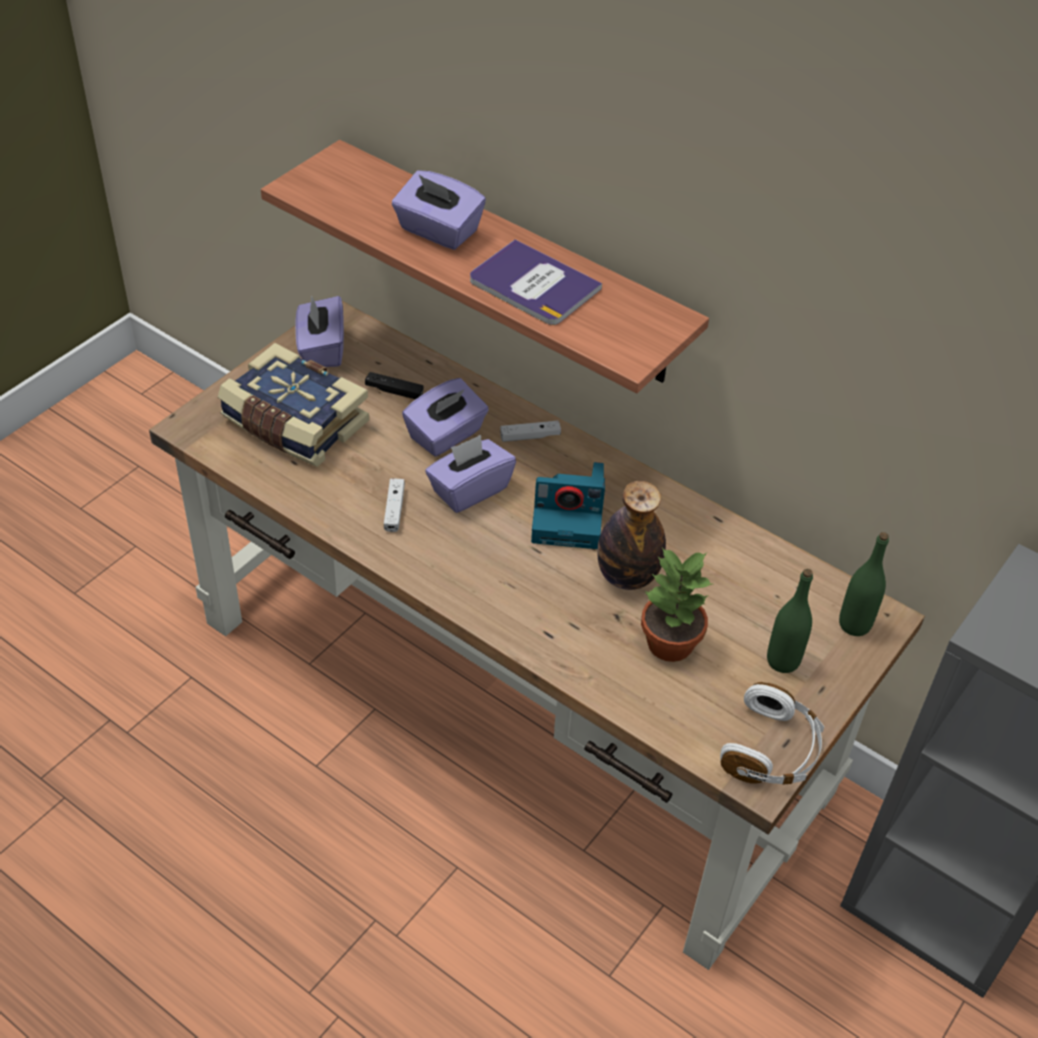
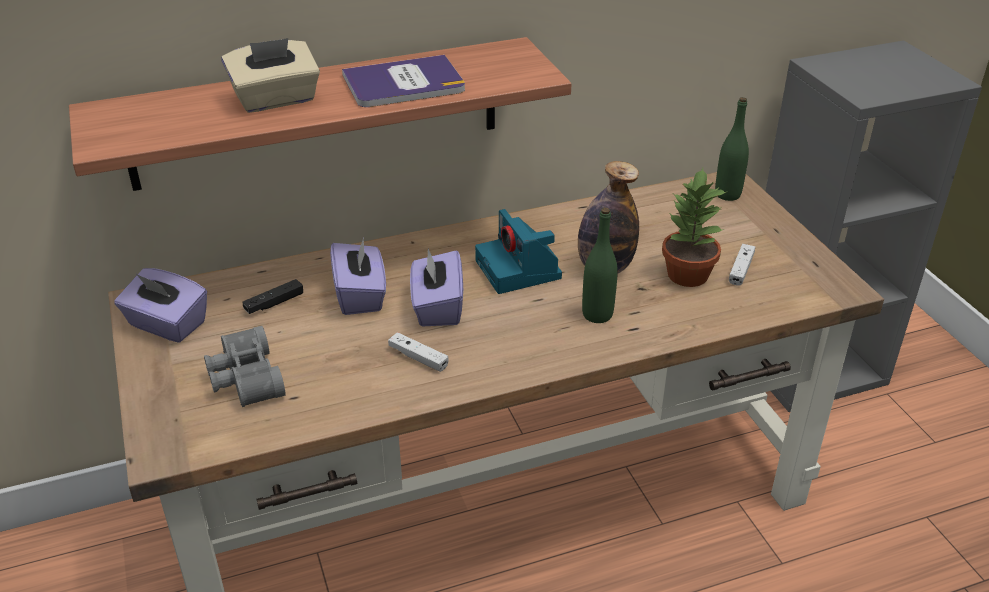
camera: 55 degrees left, 10 degrees down
(293, 424) = (244, 379): book -> grey binoculars
(438, 231) = (276, 100): purple tissue box -> beige tissue box
(530, 436) = (410, 254): white game controller -> white game controller (741, 270)
(569, 518) = (519, 270): camera -> camera turned 120 degrees clockwise
(772, 750) = (819, 272): white headphones -> none
(783, 661) = (739, 234): green bottle -> green bottle (597, 314)

